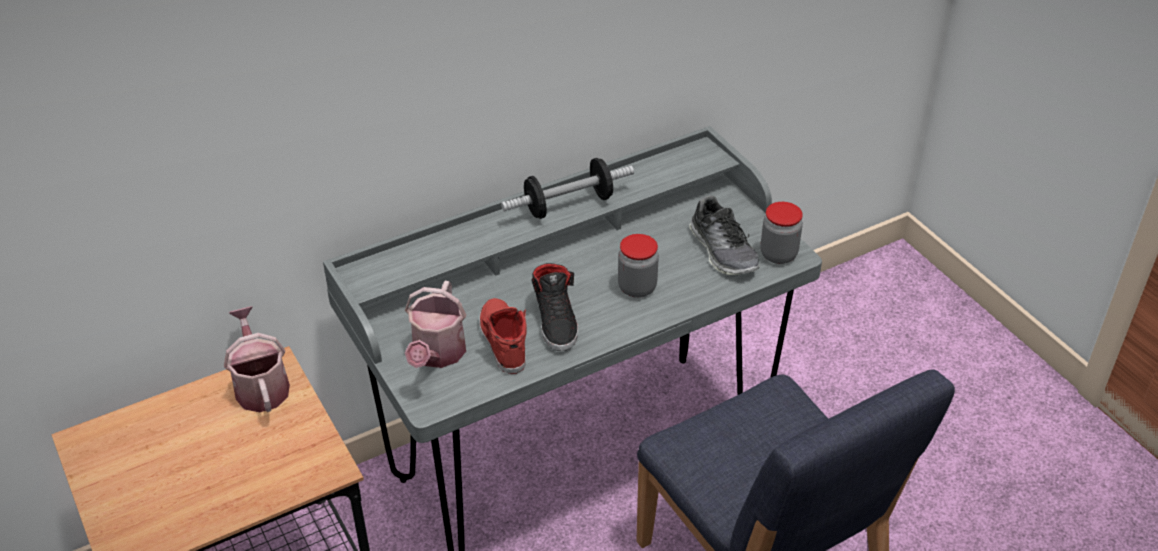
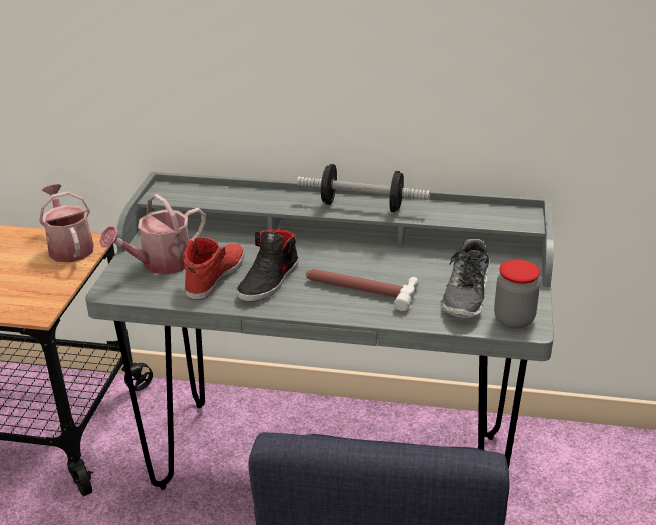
camera: 40 degrees right, 10 degrees down
(260, 385) = (69, 247): watering can -> watering can turned 45 degrees counterclockwise
(637, 287) = (359, 288): jar -> hammer

